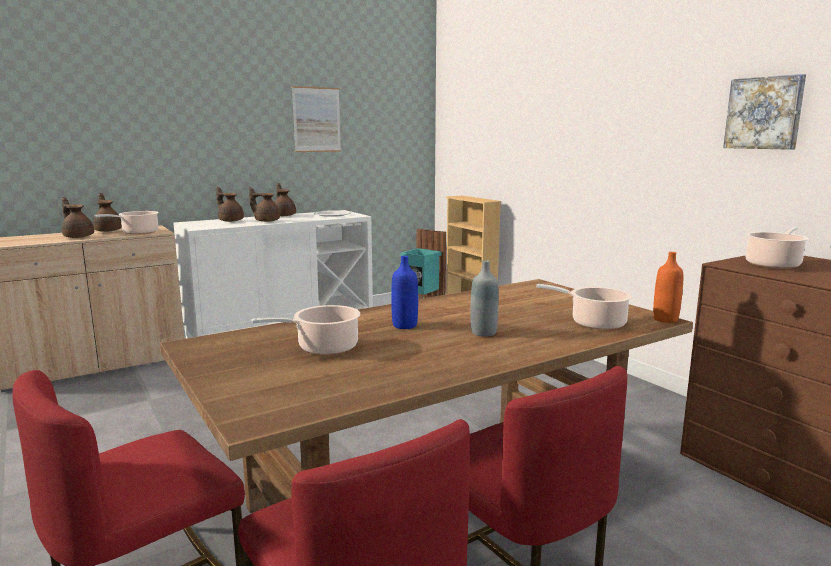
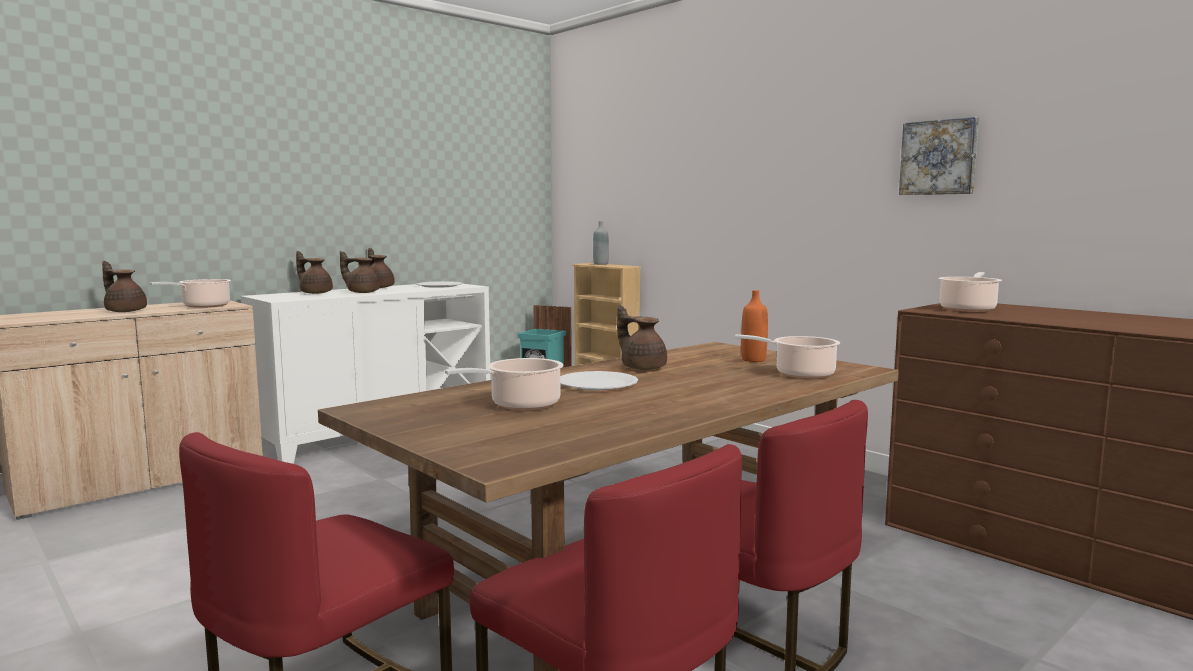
camera: 10 degrees left, 5 degrees down
(109, 230) = (160, 305): brown teapot -> brown teapot (642, 367)
(316, 119) = (416, 172): picture -> none
(404, 325) = (597, 383): blue bottle -> white plate
(483, 332) = (689, 386): grey bottle -> grey bottle (600, 264)
(665, 319) = (870, 368): orange bottle -> orange bottle (753, 360)

